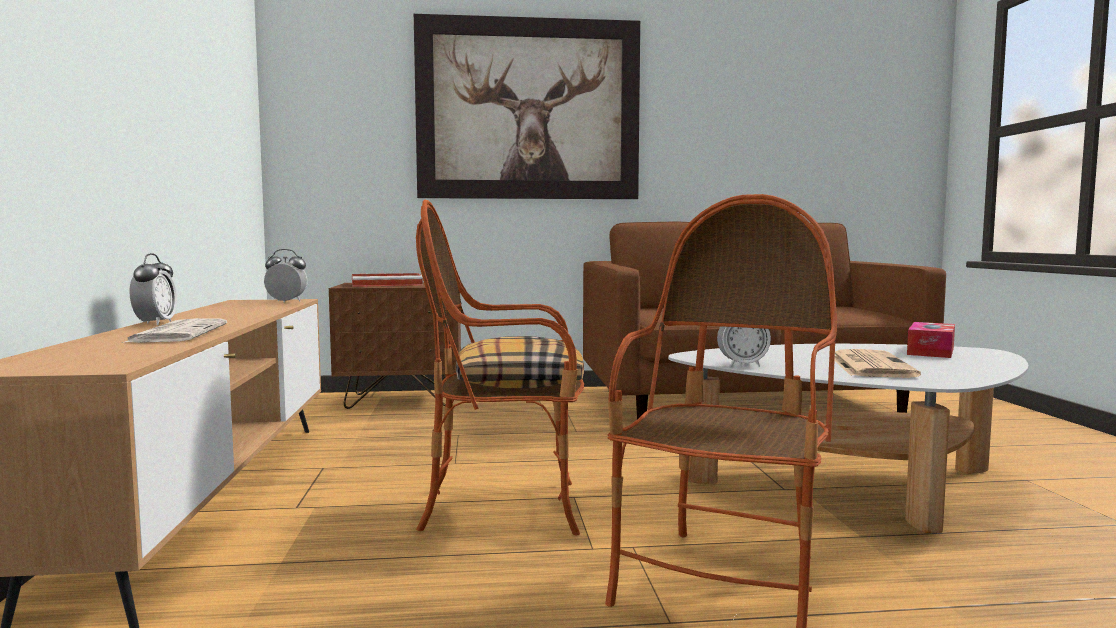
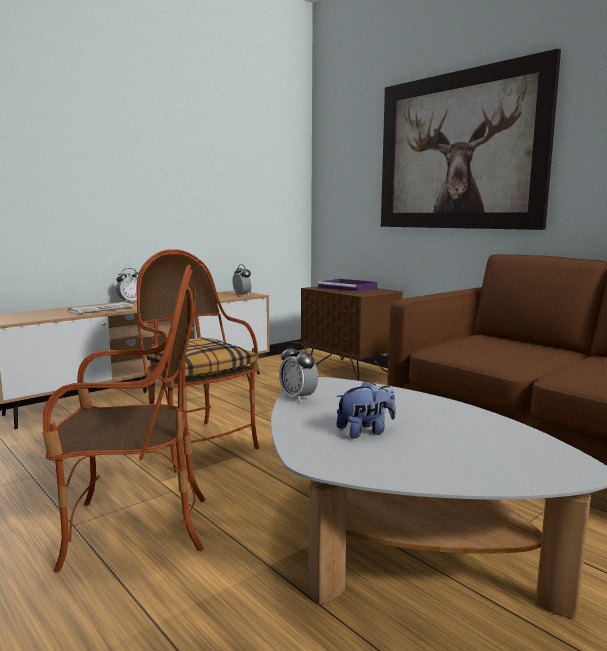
camera: 55 degrees right, 5 degrees up
(388, 284) = (348, 288): red tray -> purple tray
(869, 365) = (366, 431): newspaper -> plush toy
(930, 351) = (515, 446): tissue box -> none

